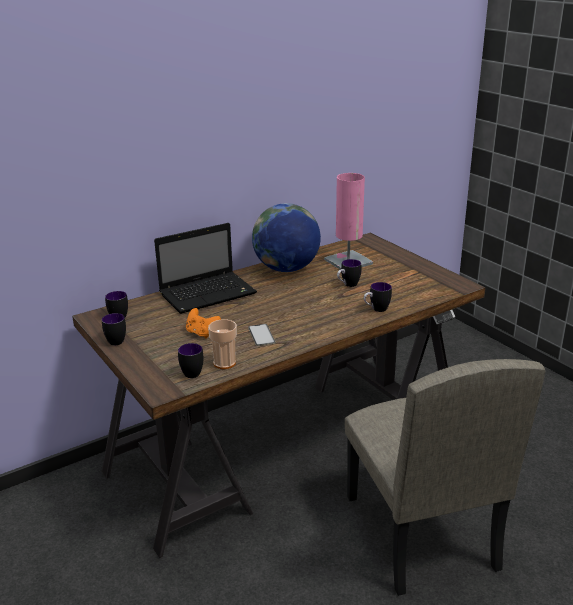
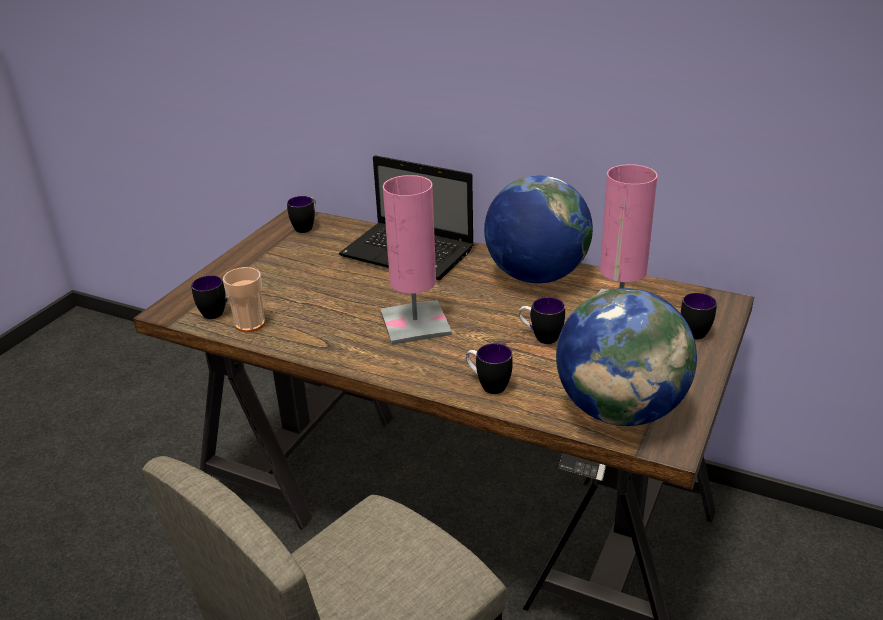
camera: 60 degrees right, 5 degrees up
(115, 340) = (255, 246): mug -> mug (696, 330)
(202, 333) = (308, 285): orange game controller -> none
(261, 335) = (335, 323): phone -> none
(293, 312) = (415, 323): none -> pink table lamp
(428, 287) = (620, 410): none -> globe

